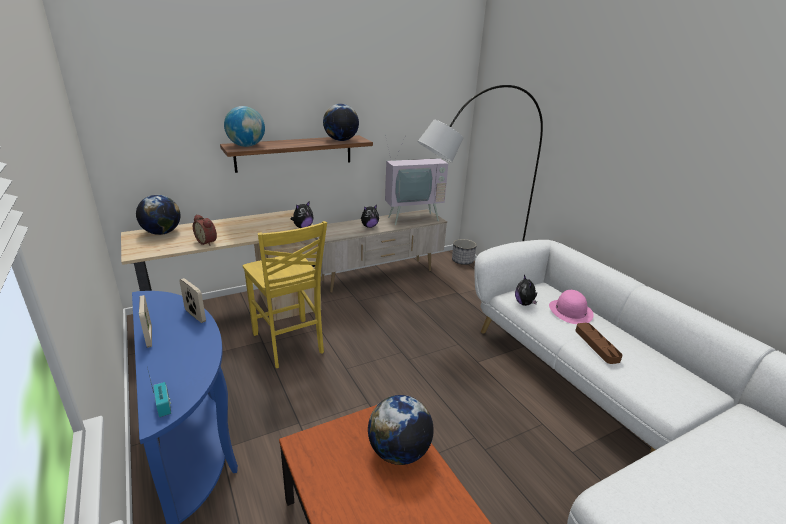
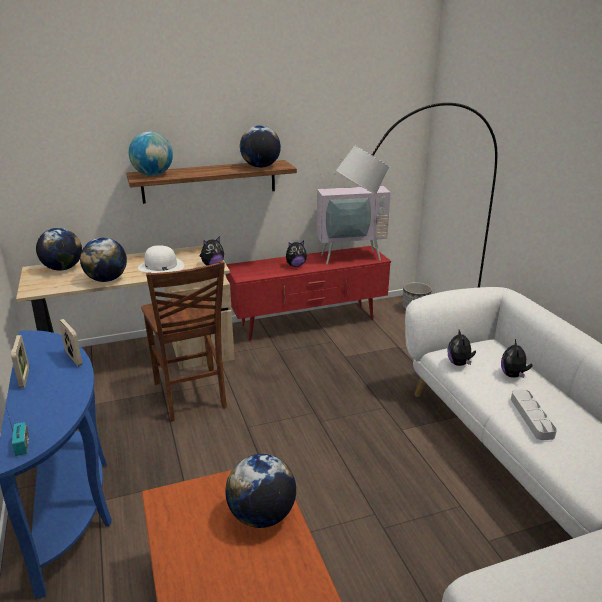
camera: 10 degrees right, 0 degrees up
(207, 242) = (107, 279): alarm clock -> globe
(255, 229) = (161, 266): none -> white hat
(289, 344) = (191, 396): yellow chair -> brown chair
(378, 276) = (308, 323): beige tv stand -> red tv stand
(570, 311) = (513, 375): pink hat -> plush toy
(596, 345) = (531, 417): brown tray -> grey tray

